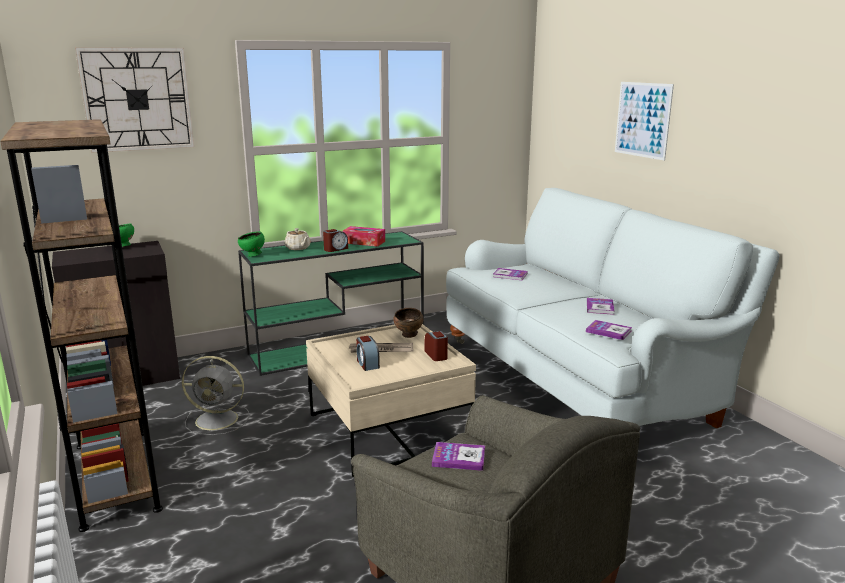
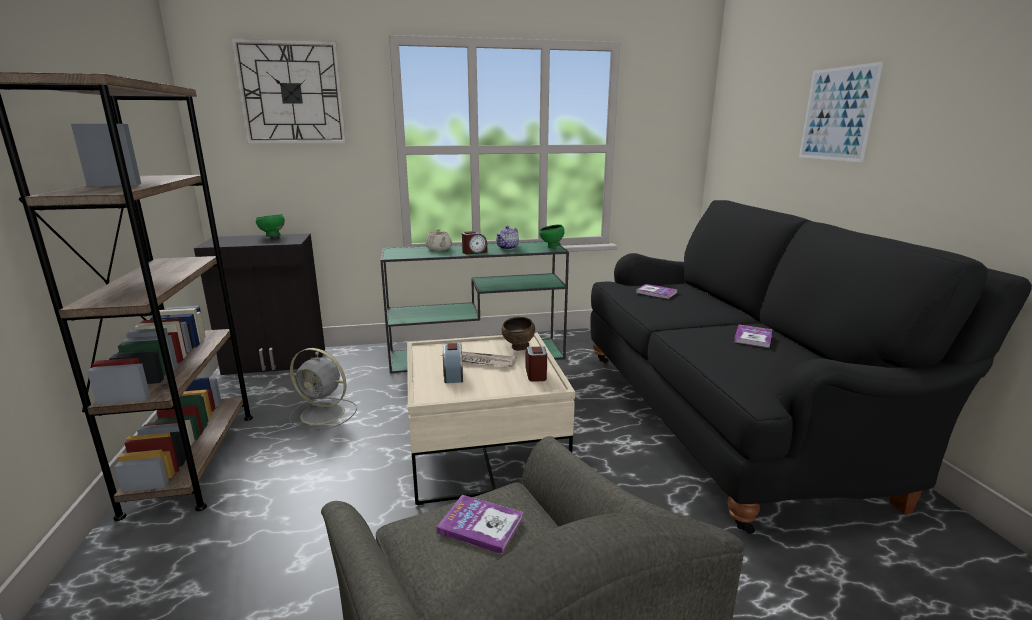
camera: 15 degrees right, 0 degrees up
(252, 256) = (390, 253): green bowl -> green bowl (551, 247)
(364, 242) = (507, 248): tissue box -> teapot
(580, 377) = (729, 418): white sofa -> black sofa
(608, 331) = (754, 369): book -> none

